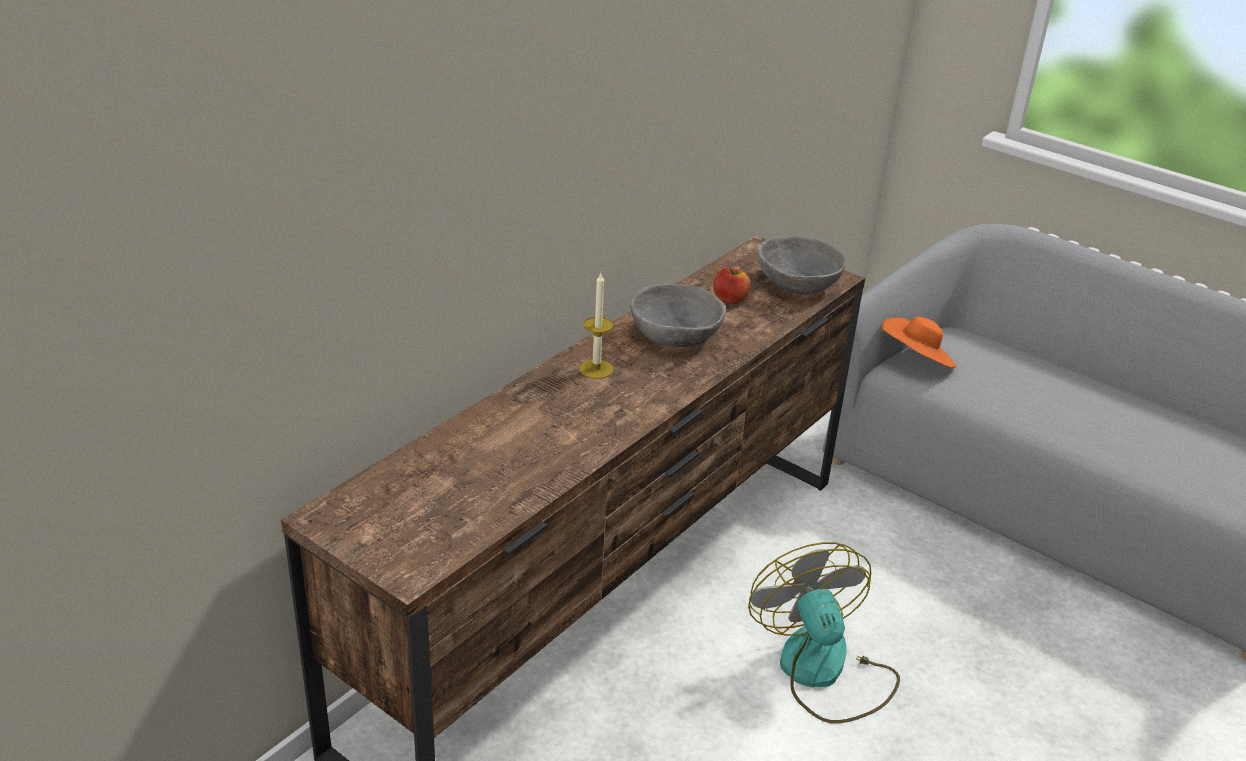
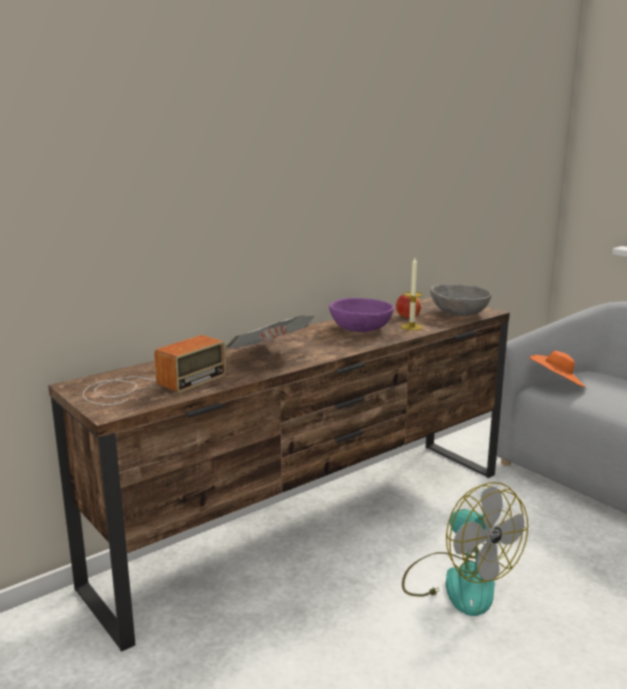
camera: 15 degrees right, 15 degrees down
(435, 506) = (149, 386): none -> radio
(574, 418) = (268, 357): none -> newspaper
(596, 369) = (298, 338): candle -> candle (411, 327)
(674, 336) = (360, 328): grey bowl -> purple bowl
(823, 672) = (458, 582): fan -> fan turned 150 degrees clockwise

